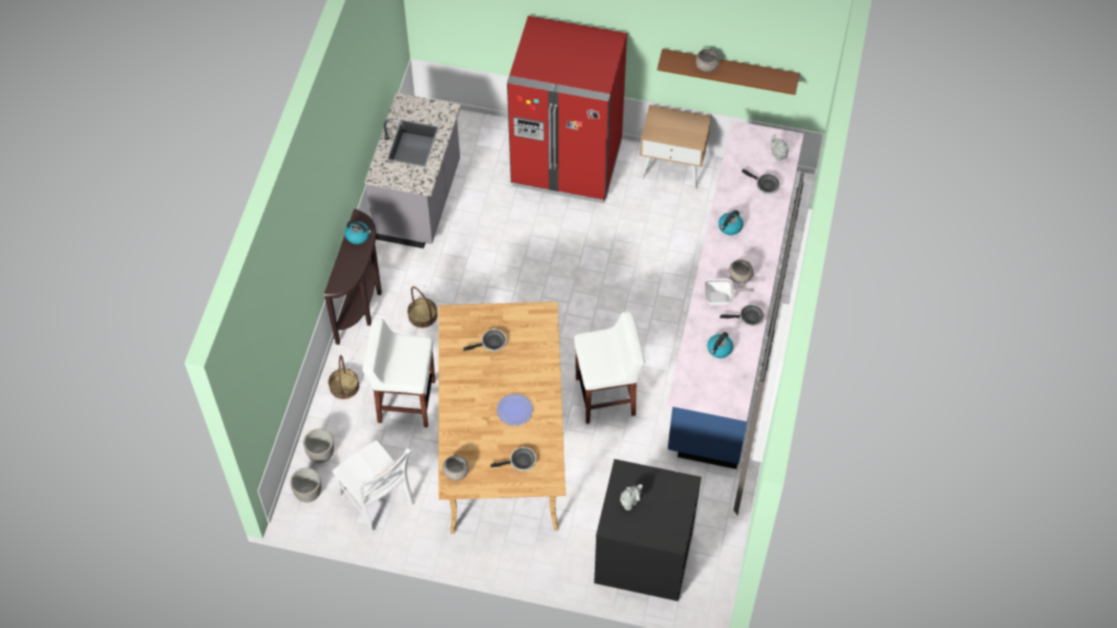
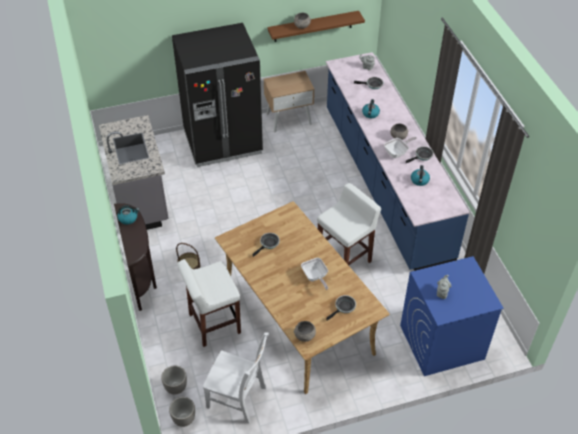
camera: 30 degrees left, 10 degrees down
(344, 386) = (163, 334): basket -> none
(514, 410) = (315, 277): plate -> frying pan
(566, 164) = (223, 142): red fridge -> black fridge
(643, 555) = (441, 342): black washing machine -> blue washing machine

